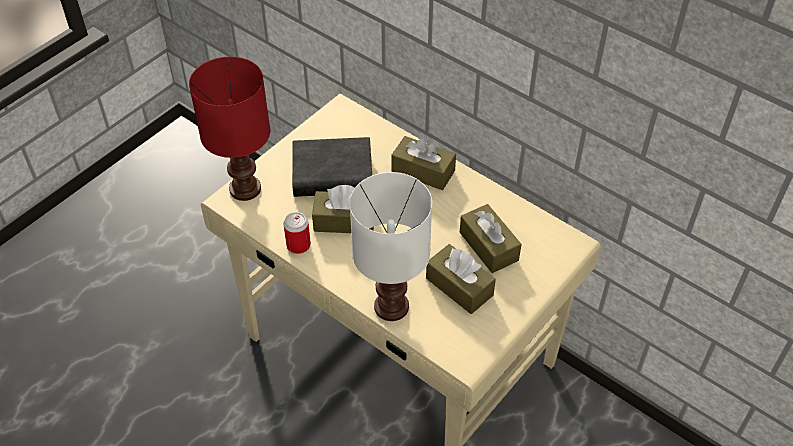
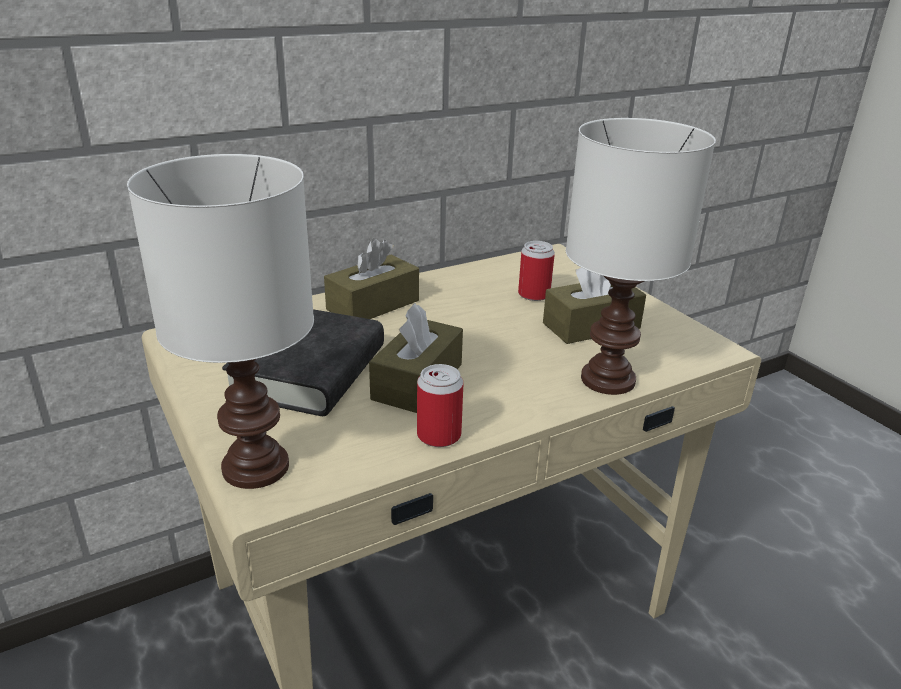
camera: 70 degrees left, 20 degrees down
(244, 190) = (257, 468): red table lamp -> white table lamp
(488, 246) = (534, 295): brown tissue box -> can

